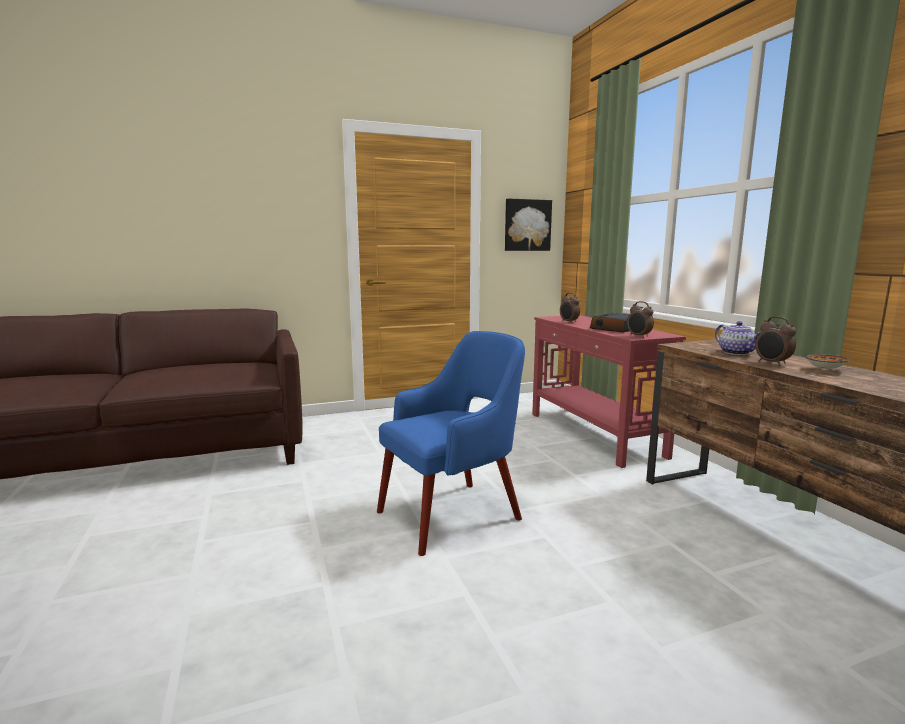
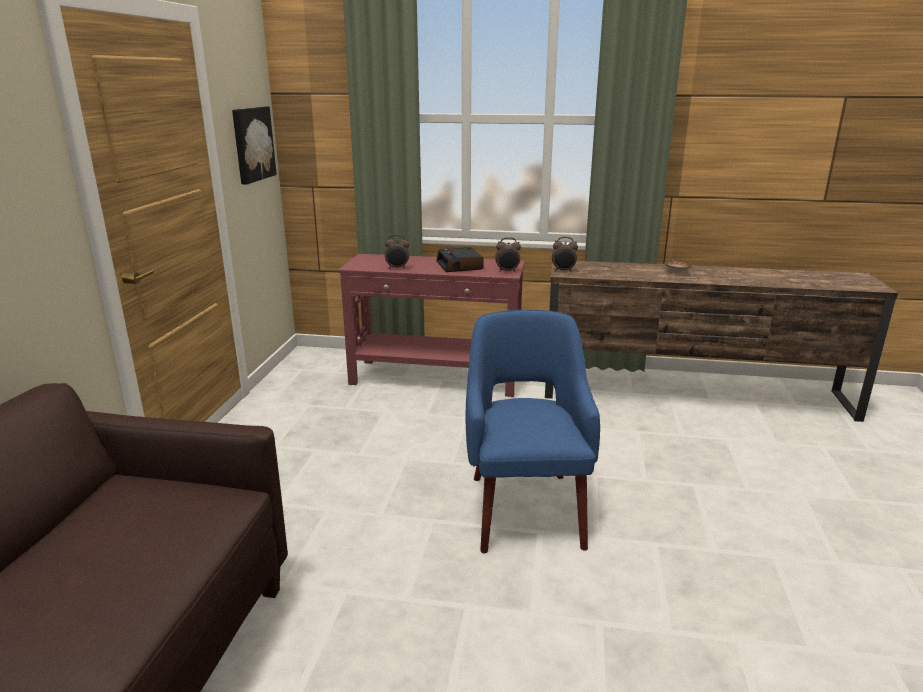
camera: 60 degrees left, 10 degrees up
(737, 353) = (609, 271): teapot -> none
(772, 363) = (649, 275): alarm clock -> alarm clock (563, 271)

